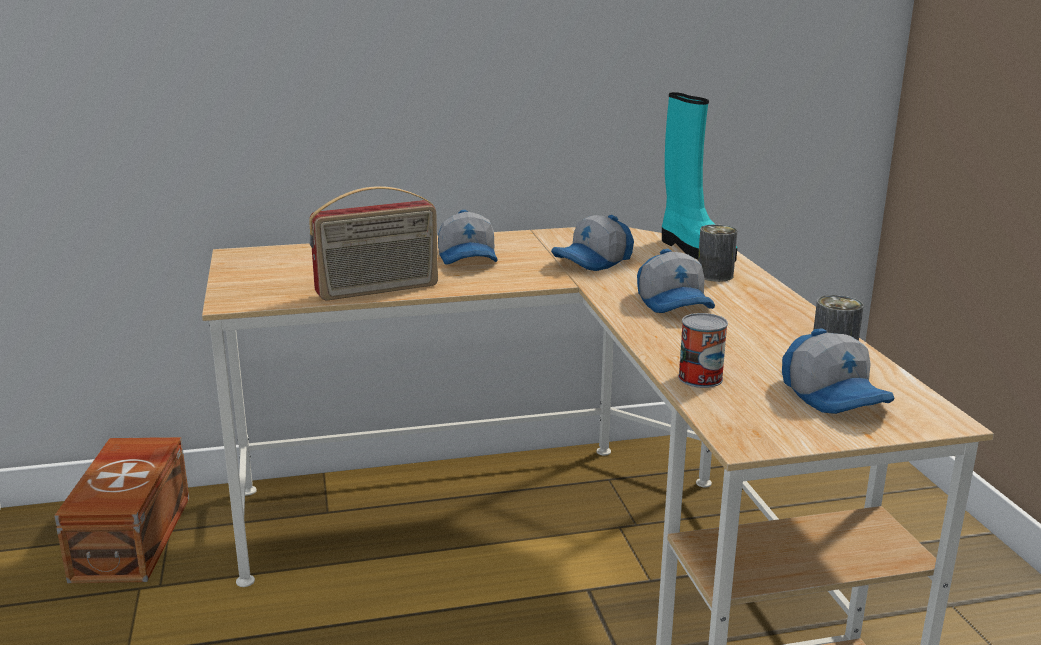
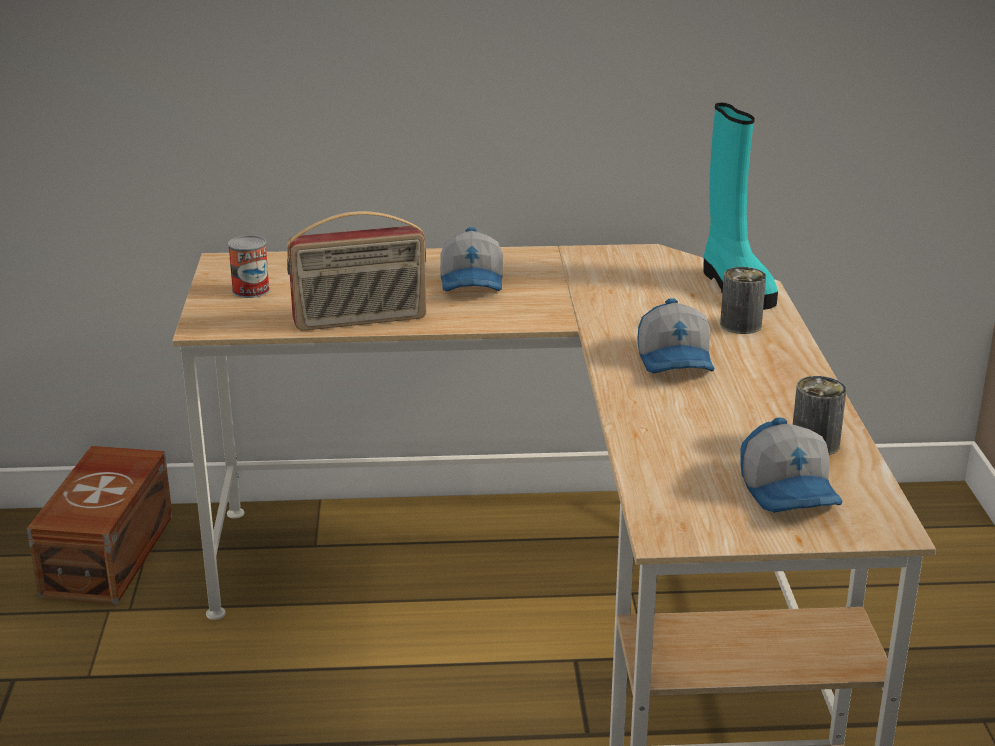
camera: 10 degrees right, 5 degrees up
(594, 261) = (611, 296): cap -> none
(700, 378) = (657, 457): can -> can (251, 290)

